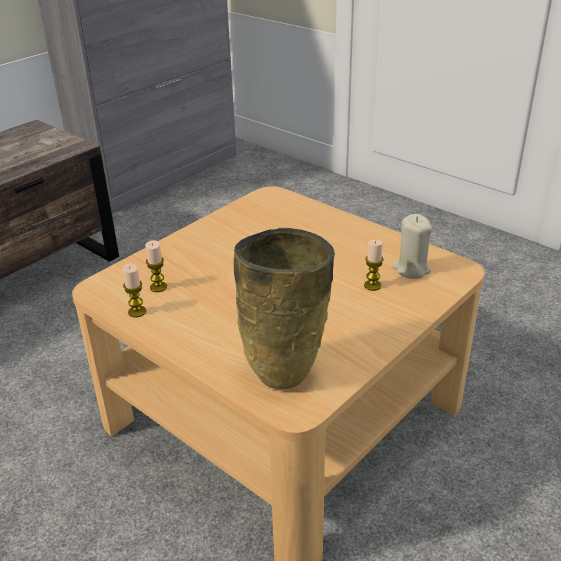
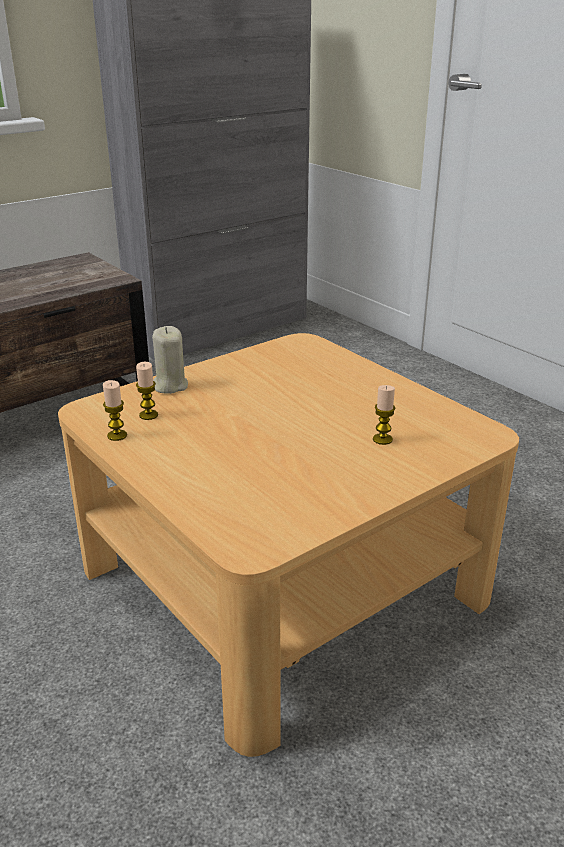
camera: 10 degrees right, 5 degrees down
(286, 371) = (254, 512): beige vase -> none
(411, 269) = (433, 428): beige candle -> beige candle (170, 386)

